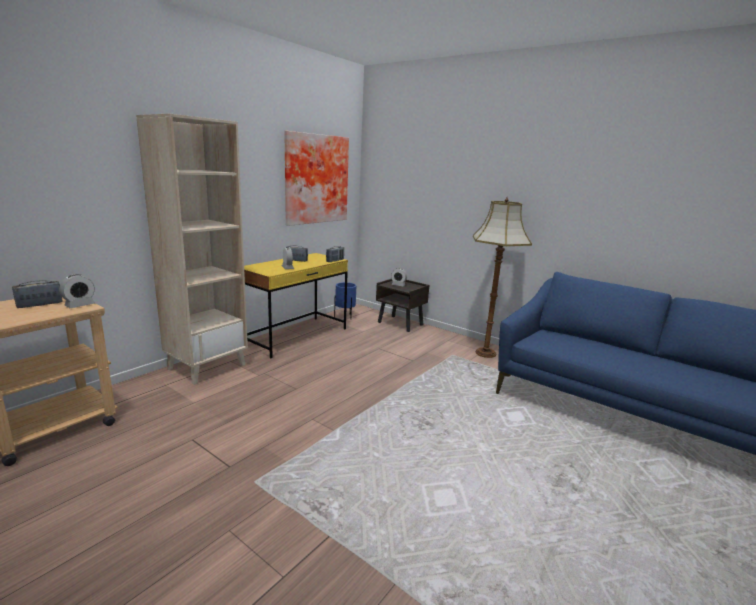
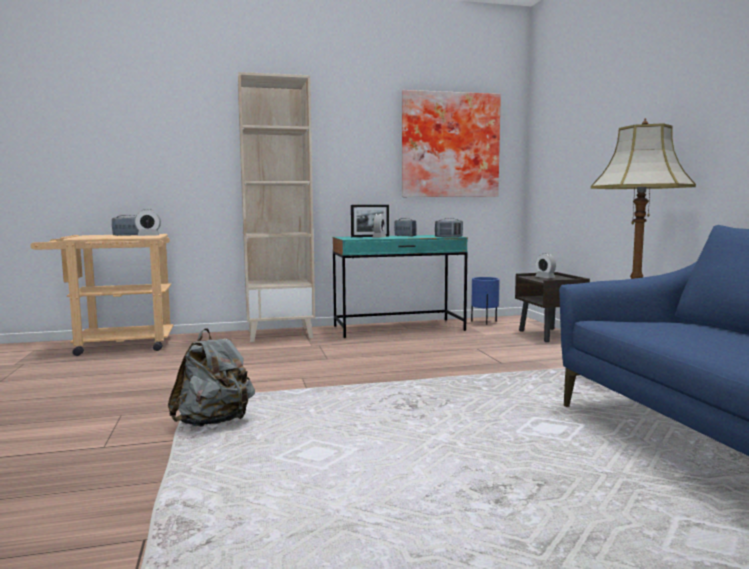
camera: 40 degrees right, 10 degrees down
(272, 265) = (370, 236): none -> picture frame
(296, 336) = (399, 328): yellow desk -> turquoise desk
(327, 500) = (214, 422): none -> grey backpack

